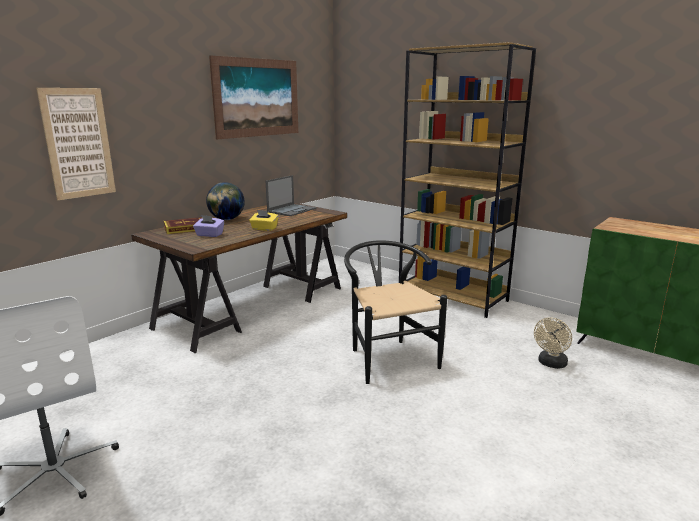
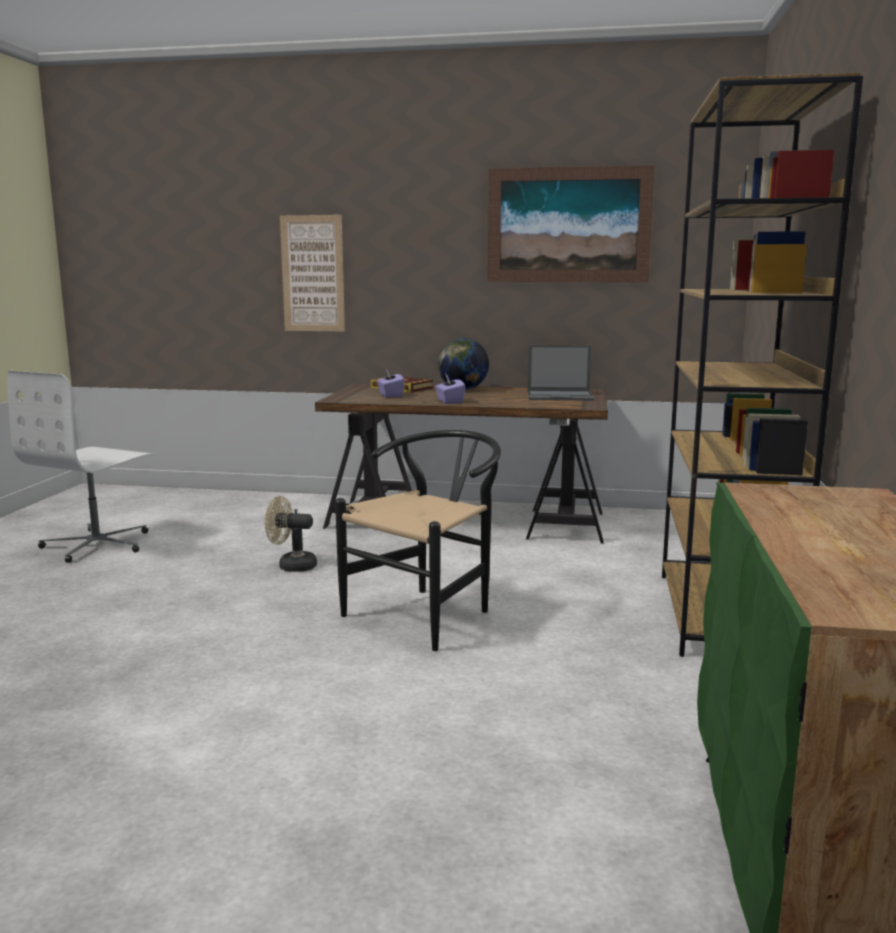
camera: 60 degrees right, 5 degrees down
(264, 229) = (449, 402): yellow tissue box -> purple tissue box
(551, 364) = (566, 739): beige fan -> beige fan (291, 566)

